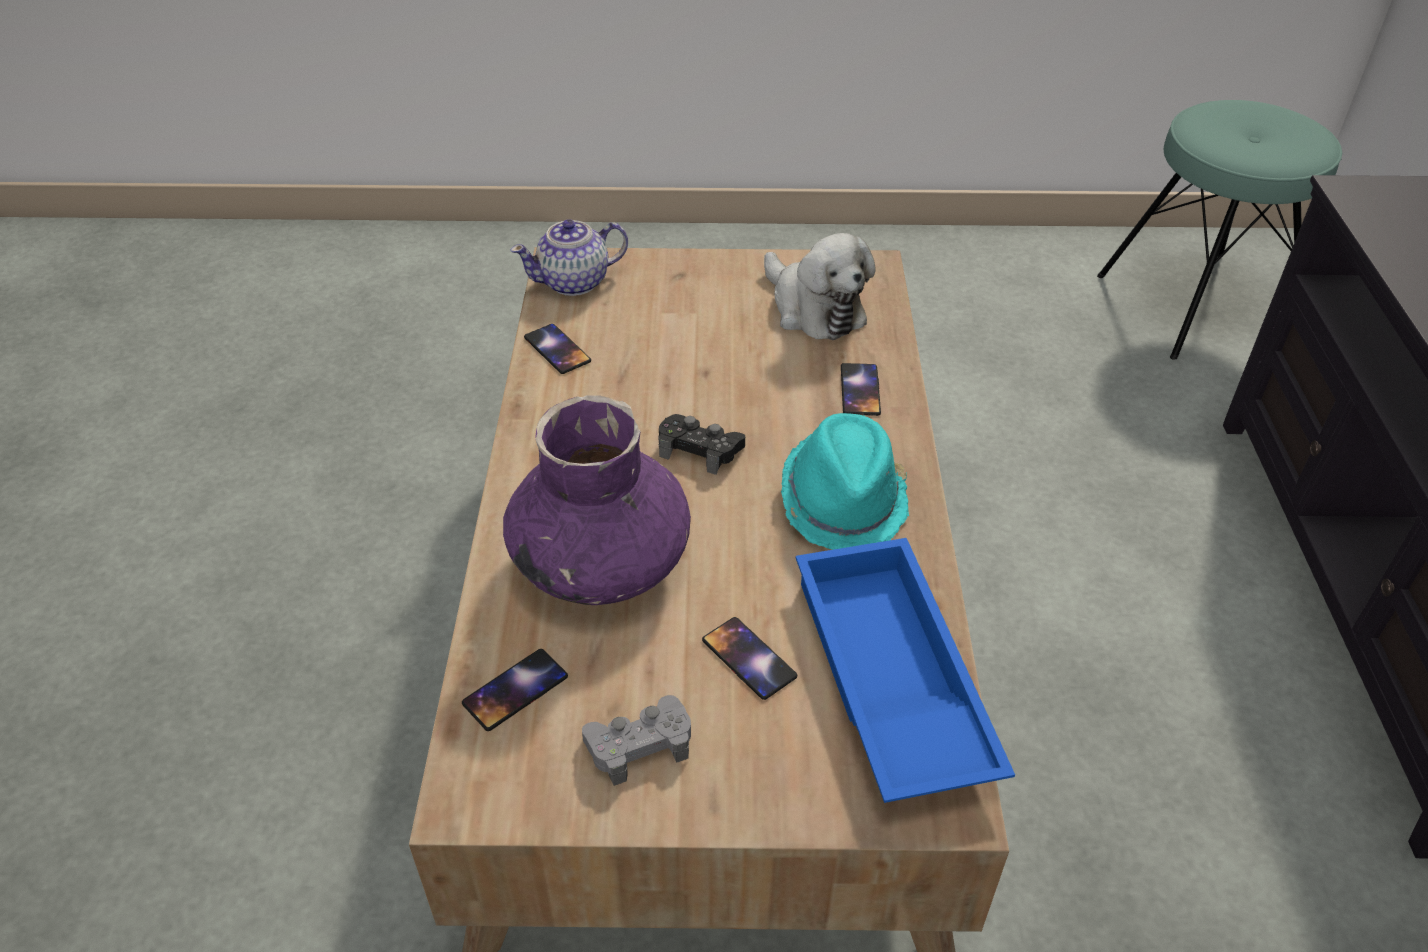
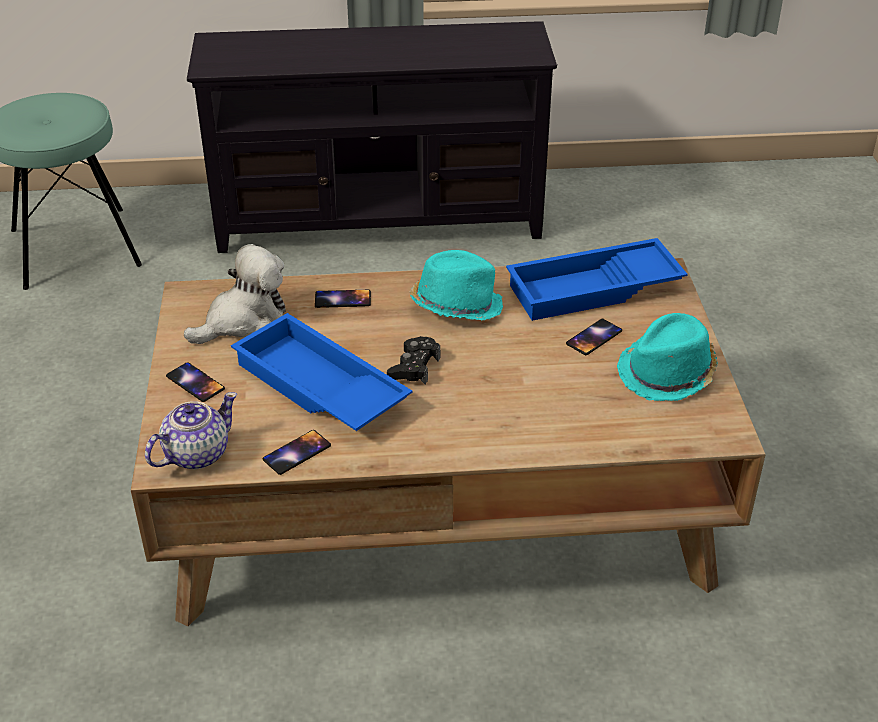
camera: 95 degrees left, 5 degrees down
(515, 690) = (647, 426): phone -> phone (195, 382)
(575, 282) = (195, 454): teapot -> teapot turned 105 degrees counterclockwise
(601, 562) = (532, 402): purple vase -> none
(639, 745) = (667, 373): grey game controller -> turquoise hat
(672, 365) = (317, 387): none -> blue tray

